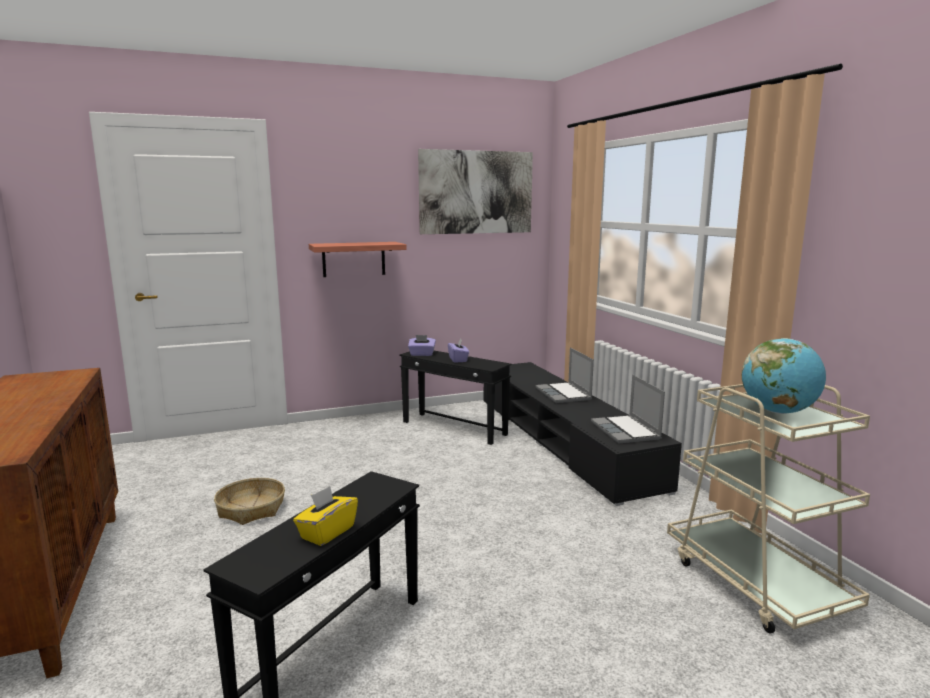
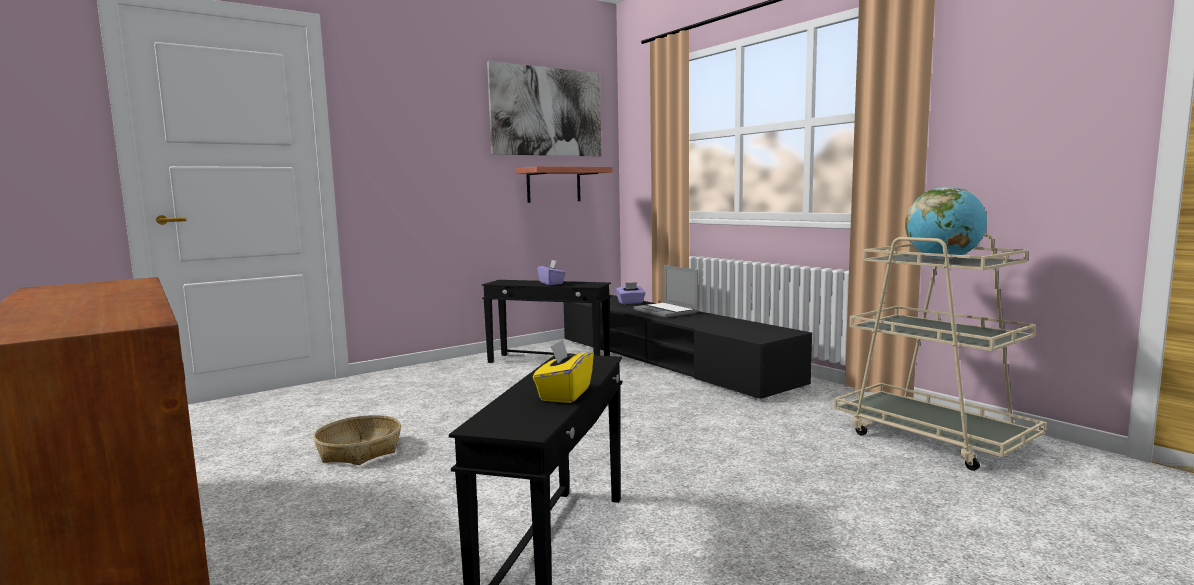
camera: 15 degrees left, 5 degrees down
(353, 259) = (421, 180): shelf -> shelf (553, 185)
(422, 354) = (507, 282): purple tissue box -> purple tissue box (630, 302)
(626, 431) = (753, 329): laptop -> none

